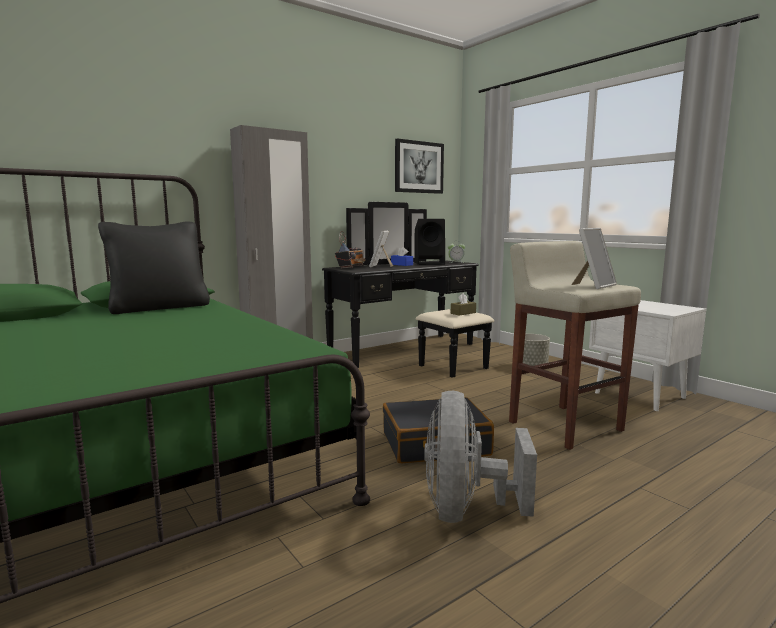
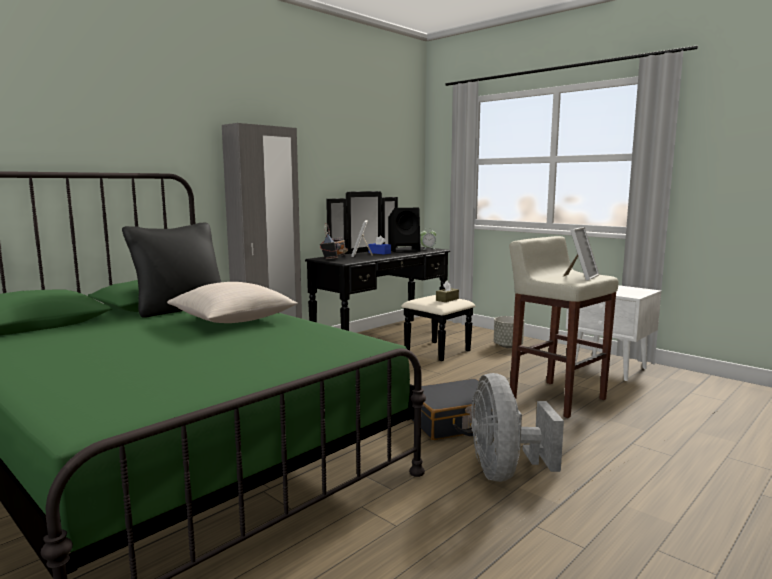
camera: 10 degrees left, 0 degrees up
(193, 319) = (233, 320): none -> beige pillow
(419, 167) = (389, 156): picture -> none

